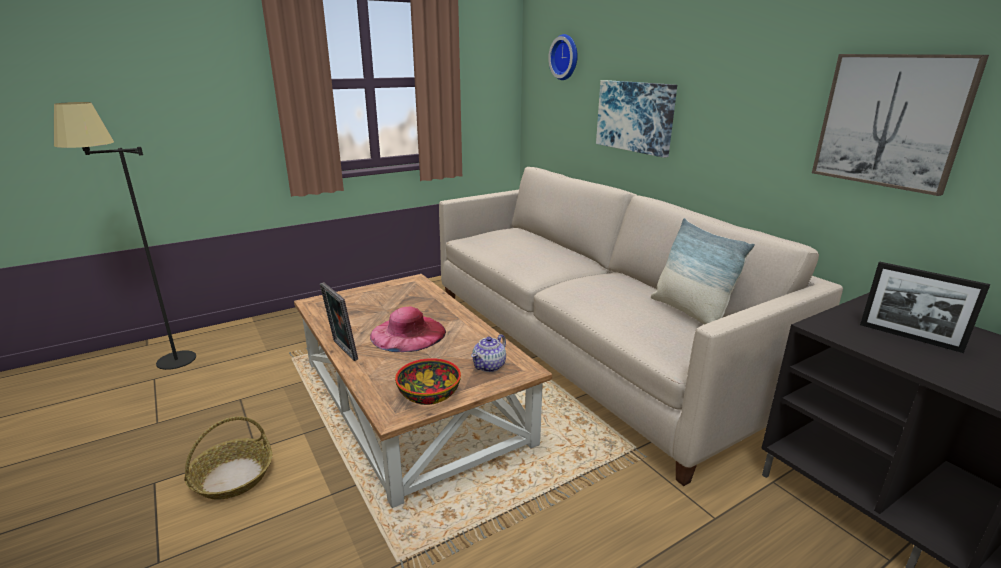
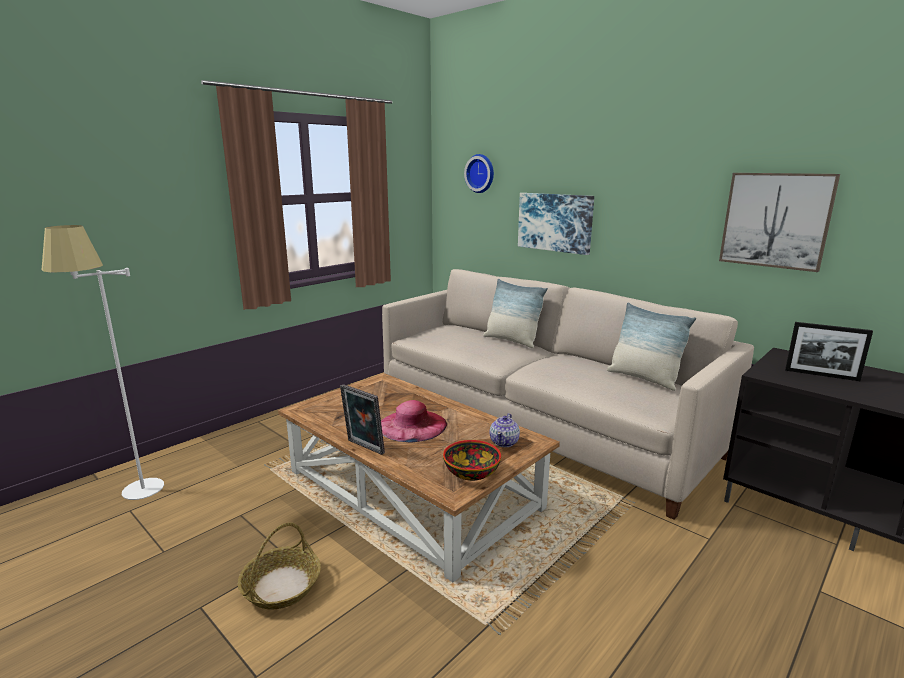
camera: 15 degrees left, 5 degrees down
(164, 368) = (135, 499): black floor lamp -> white floor lamp
(567, 252) = (512, 341): none -> pillow

